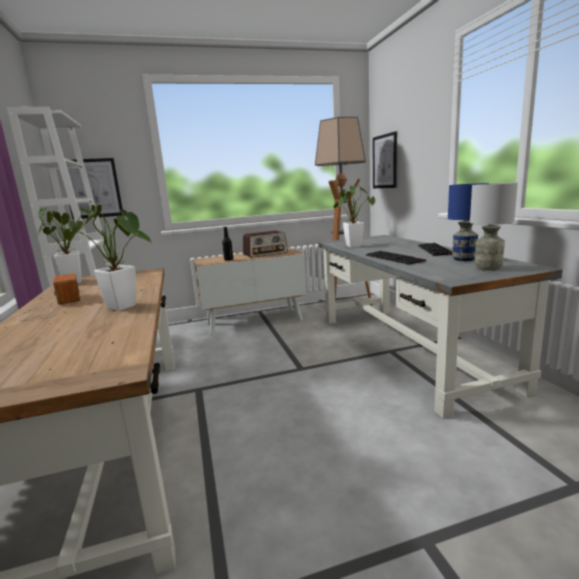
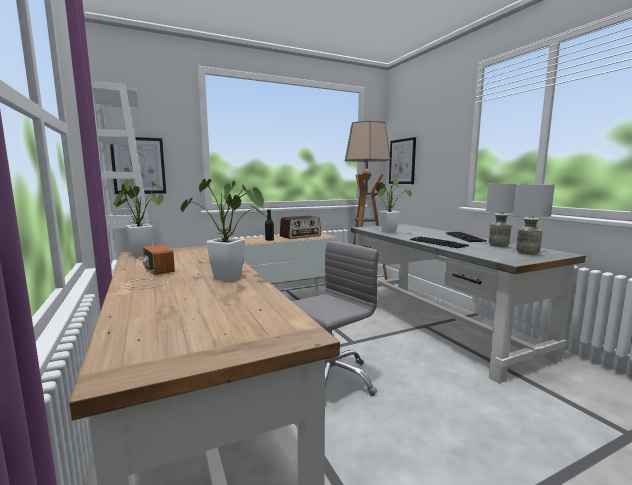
camera: 10 degrees left, 5 degrees down
(256, 408) = (328, 380): none -> grey office chair
(464, 259) = (499, 245): blue table lamp -> grey table lamp

